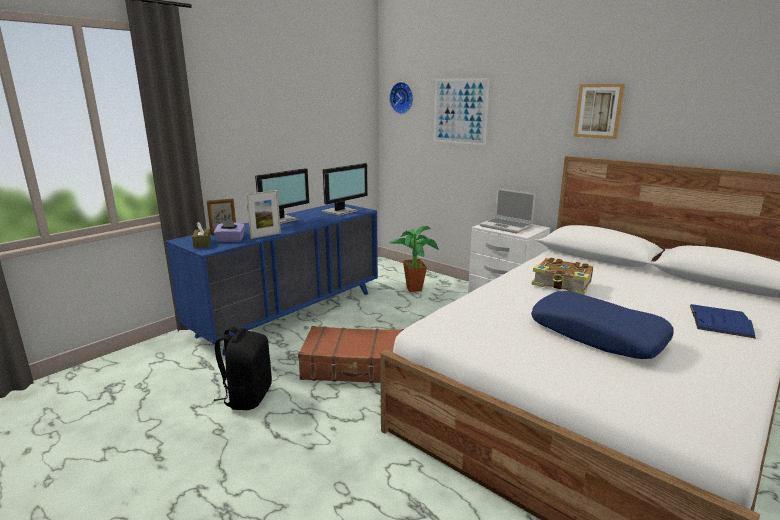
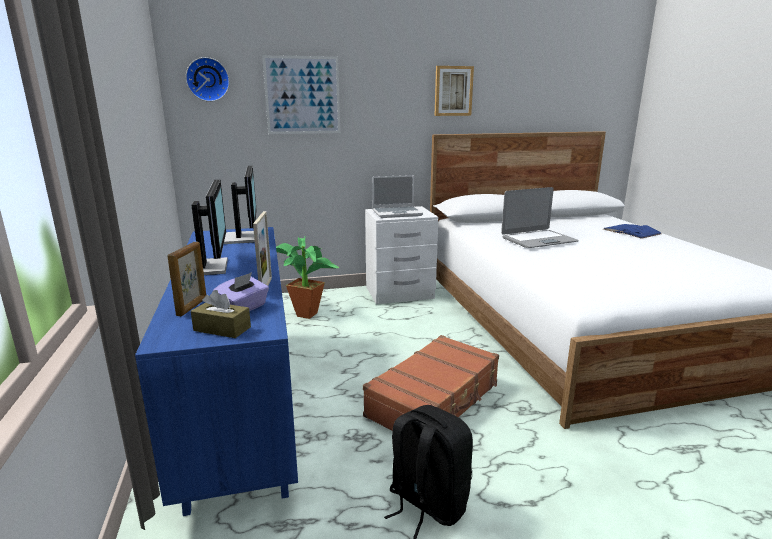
camera: 55 degrees left, 0 degrees up
(562, 284) = (538, 240): book -> laptop
(597, 335) = (636, 259): blue pillow -> none

